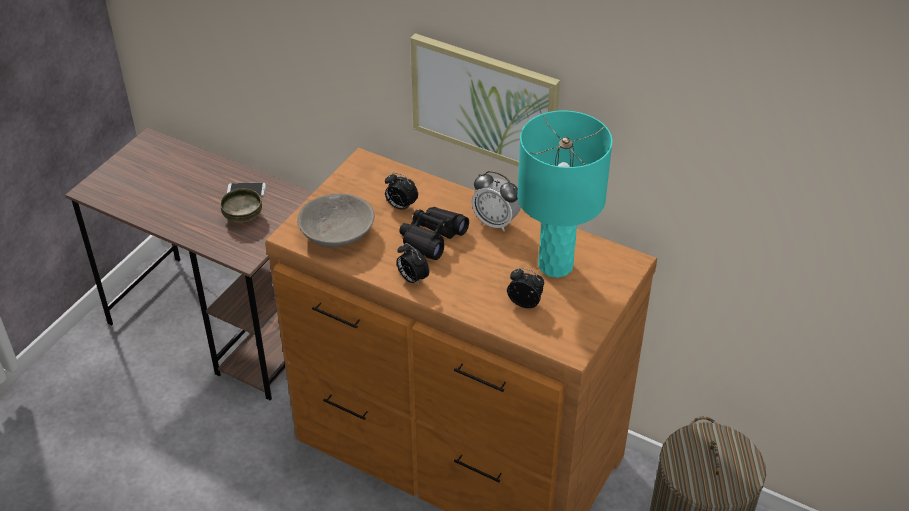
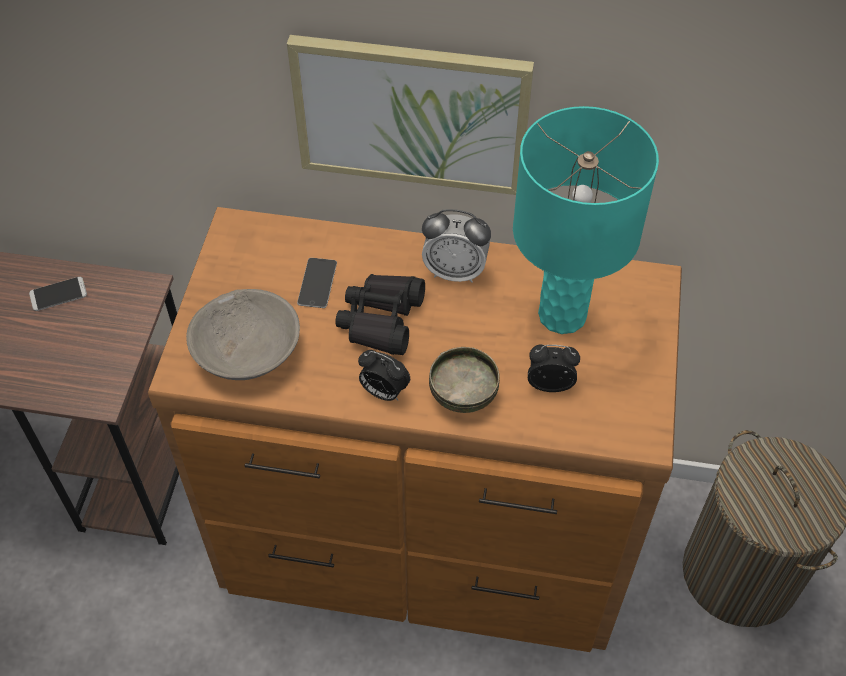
camera: 20 degrees left, 10 degrees up
(242, 216) = (69, 336): bowl -> bowl (462, 394)
(401, 206) = (317, 283): alarm clock -> phone

